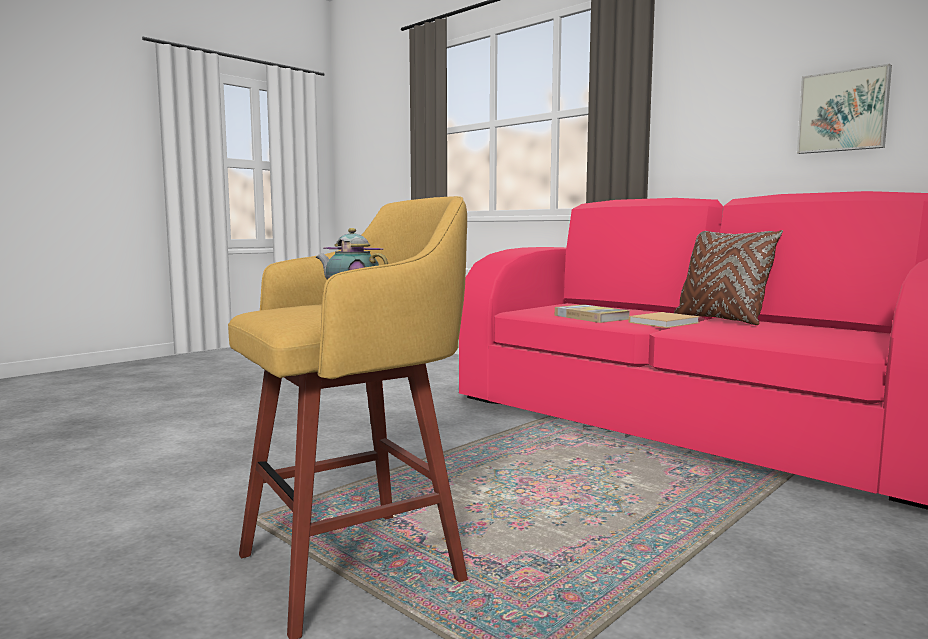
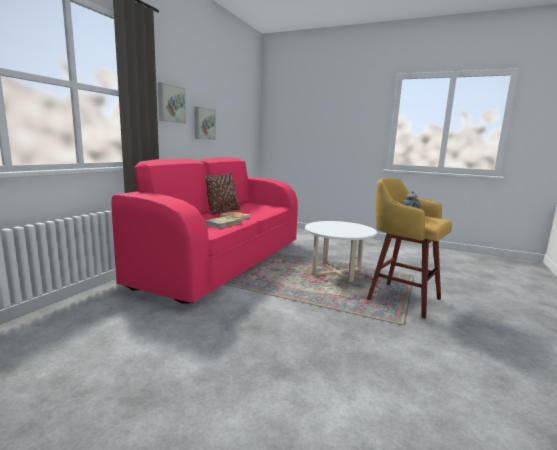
camera: 110 degrees left, 5 degrees up
(590, 525) = (336, 273): none -> white coffee table
(724, 93) = (170, 104): none -> picture

